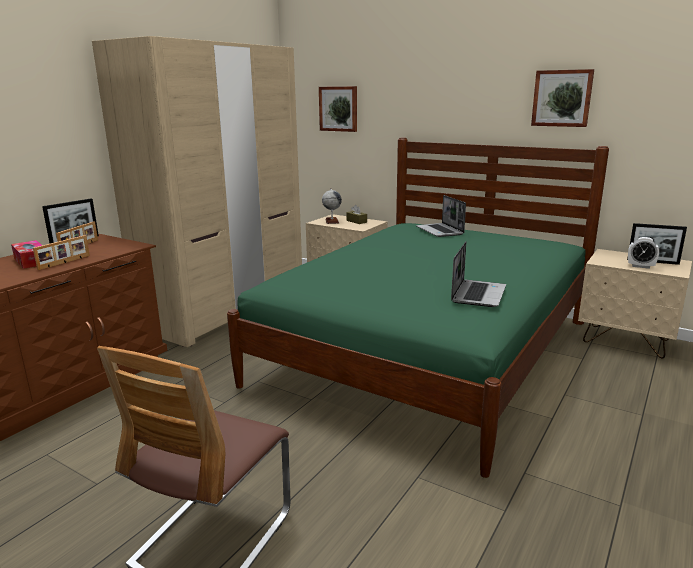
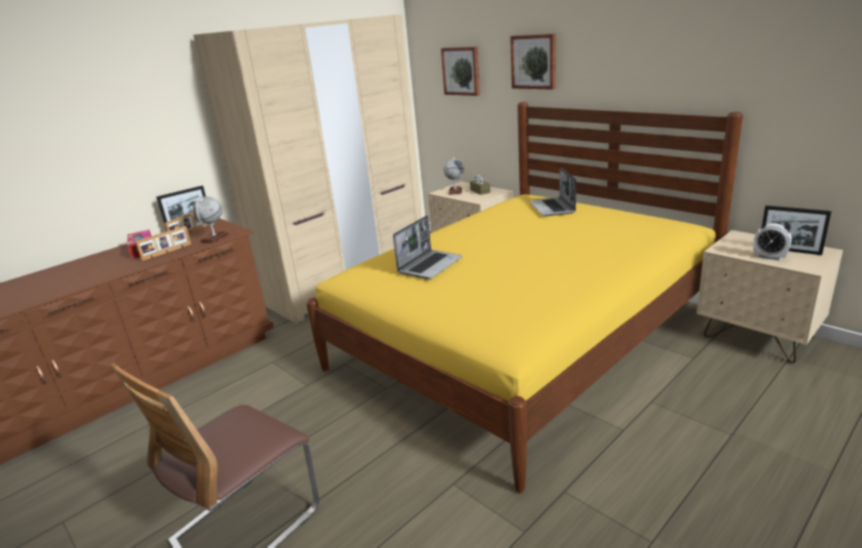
camera: 15 degrees right, 5 degrees up
(114, 250) = (214, 238): none -> globe
(428, 352) = (523, 340): green bed -> yellow bed
(477, 294) = (539, 297): laptop -> laptop (430, 265)
(562, 98) = (690, 55): picture -> picture (534, 61)

